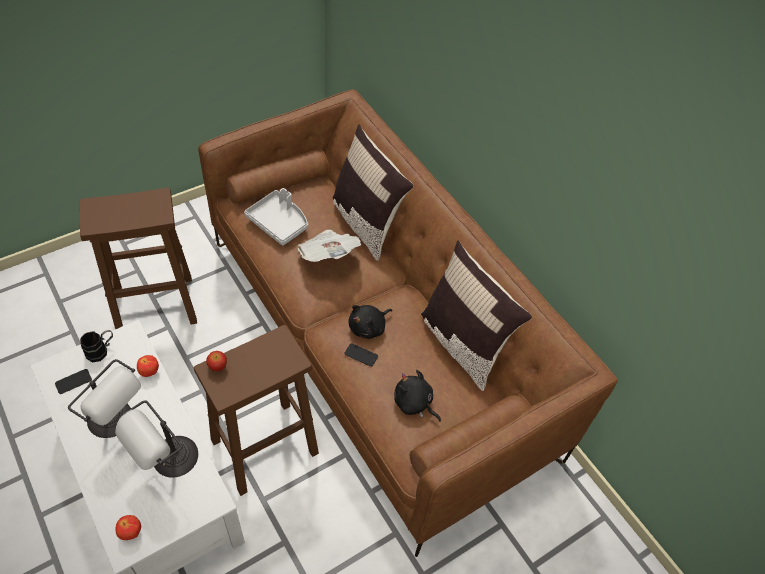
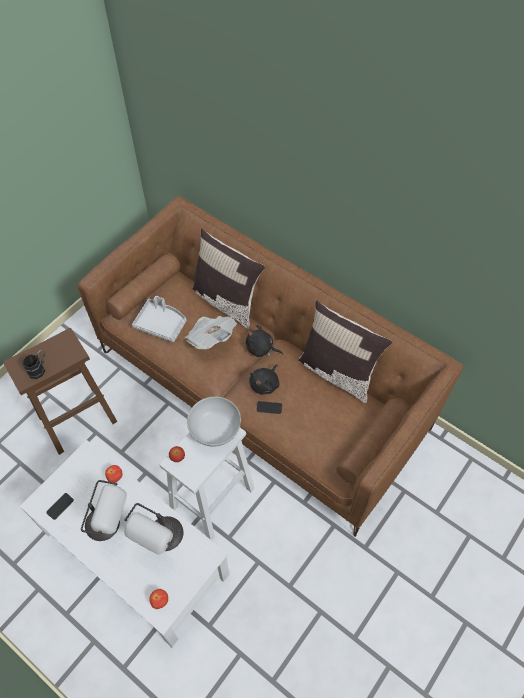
camera: 15 degrees left, 5 degrees up
(101, 350) = (69, 474): black mug -> black mug (39, 368)
(266, 445) = (213, 497): brown stool -> white stool
(276, 351) = (215, 430): none -> white bowl
(414, 403) = (322, 430): black plush toy -> black plush toy (261, 349)

